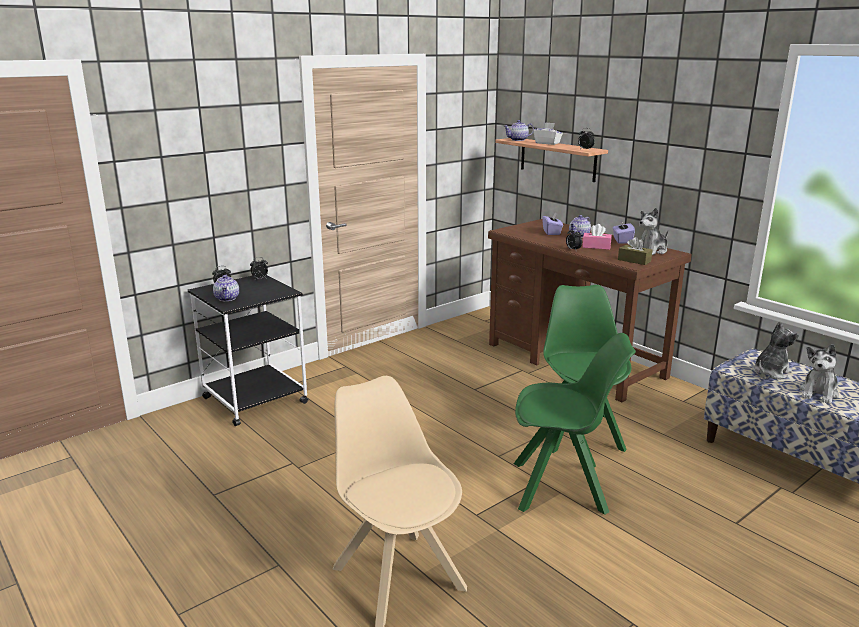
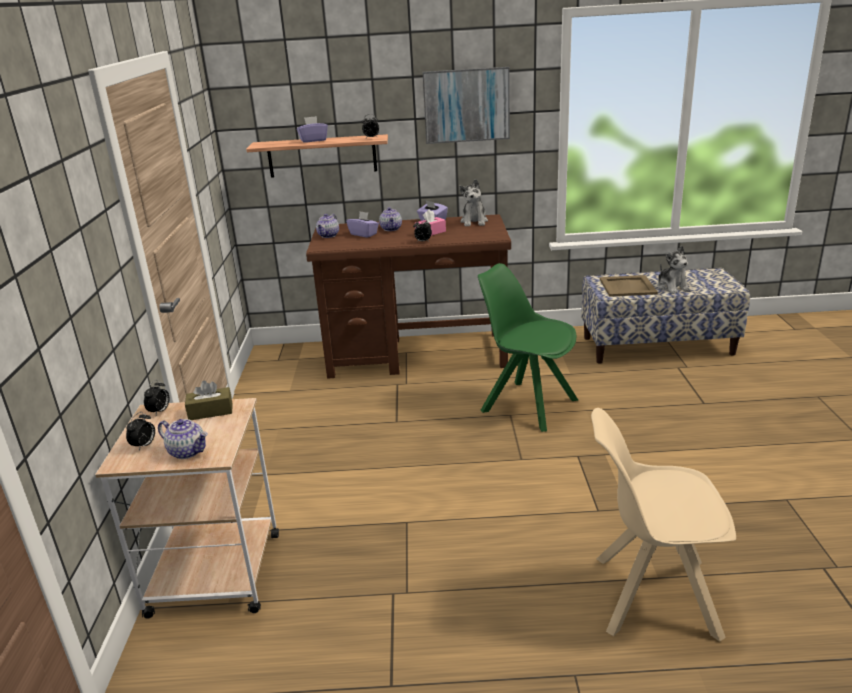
camera: 50 degrees left, 5 degrees up
(256, 399) = (215, 571): black cart -> beige cart
(518, 140) = (271, 144): teapot -> teapot (328, 235)
(547, 143) = (313, 140): white tissue box -> purple tissue box
(562, 487) = (598, 450): green chair -> none
(634, 260) = (486, 233): brown tissue box -> brown tissue box (210, 411)
(678, 135) = (466, 105): none -> picture
(770, 372) = (627, 286): plush toy -> beige tray

